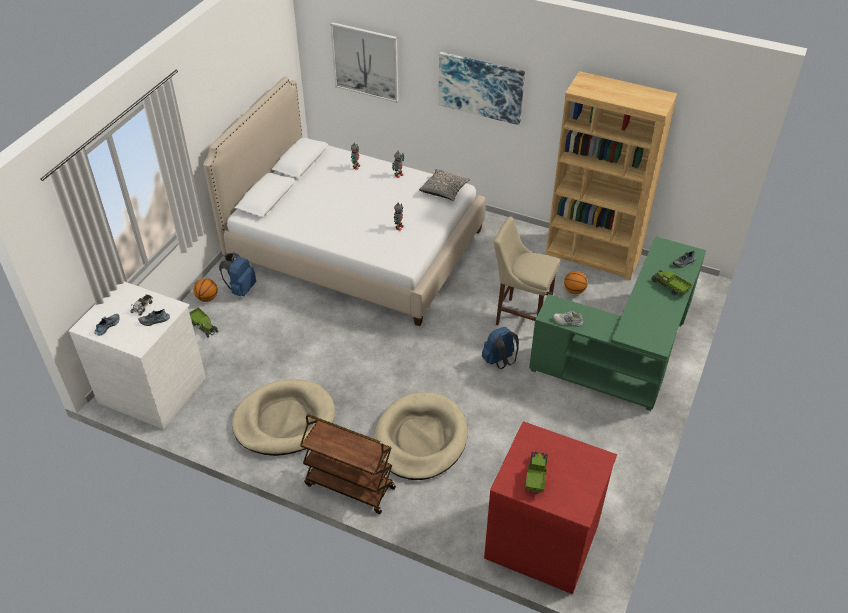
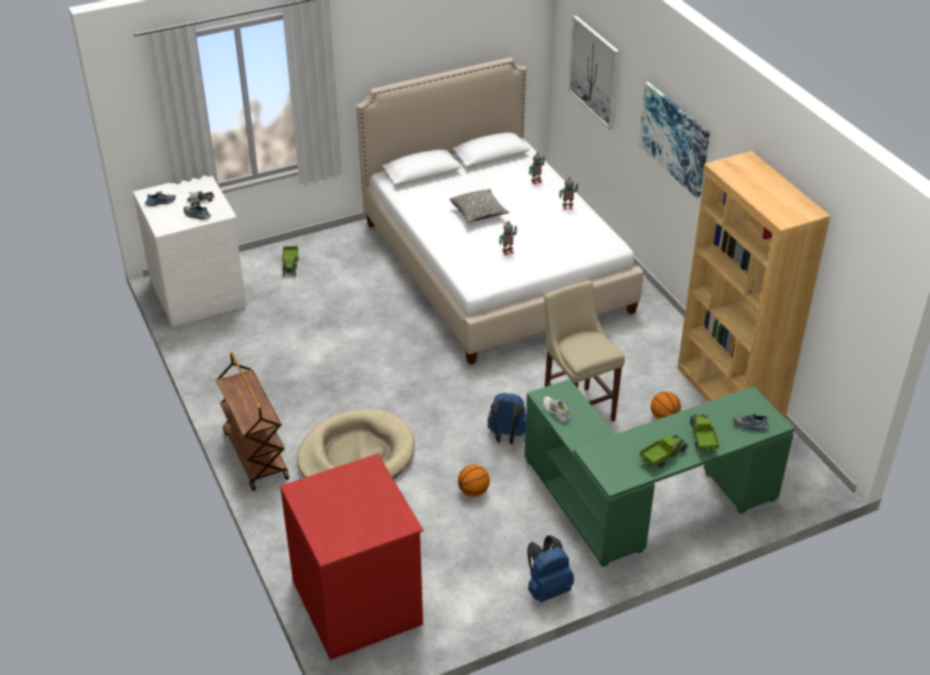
camera: 40 degrees right, 5 degrees down
(207, 298) = (319, 245): basketball -> basketball (473, 491)
(241, 289) = (354, 252): blue backpack -> blue backpack (547, 588)
(284, 420) = (266, 374): beige dog bed -> none
(444, 191) = (594, 241): grey pillow -> grey pillow (478, 214)
(535, 476) = (329, 500): toy truck -> toy truck (662, 456)

